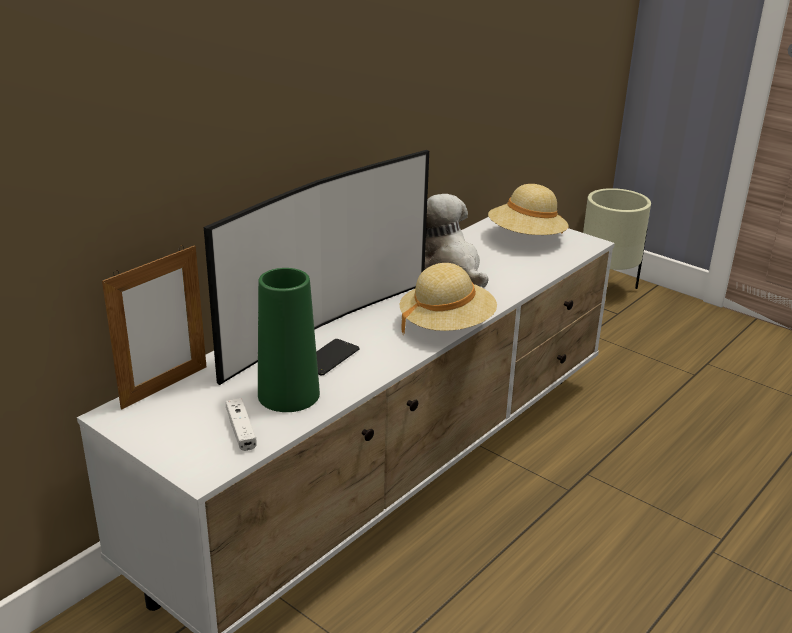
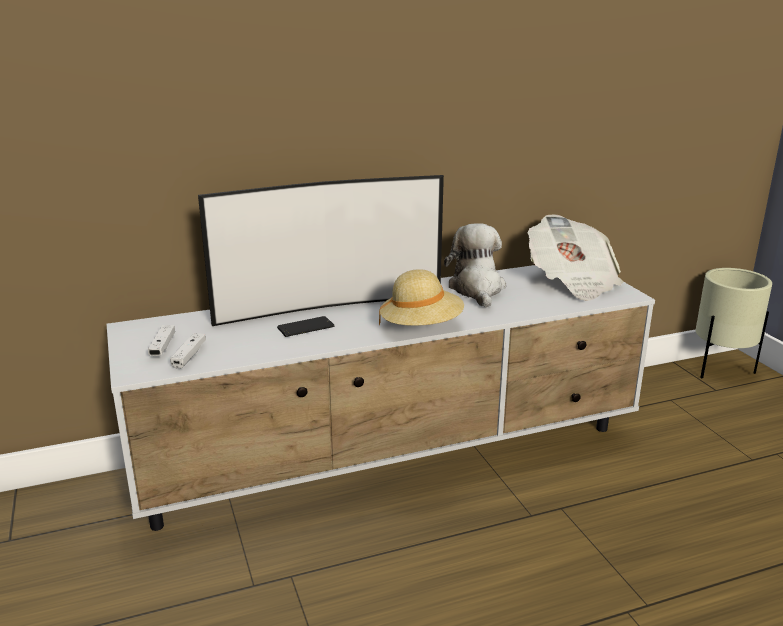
camera: 30 degrees right, 5 degrees down
(165, 387) = (177, 319): picture frame -> none
(193, 428) = (162, 347): none -> white game controller
(288, 394) = (248, 343): green vase -> none
(526, 238) = (572, 282): beige hat -> newspaper

